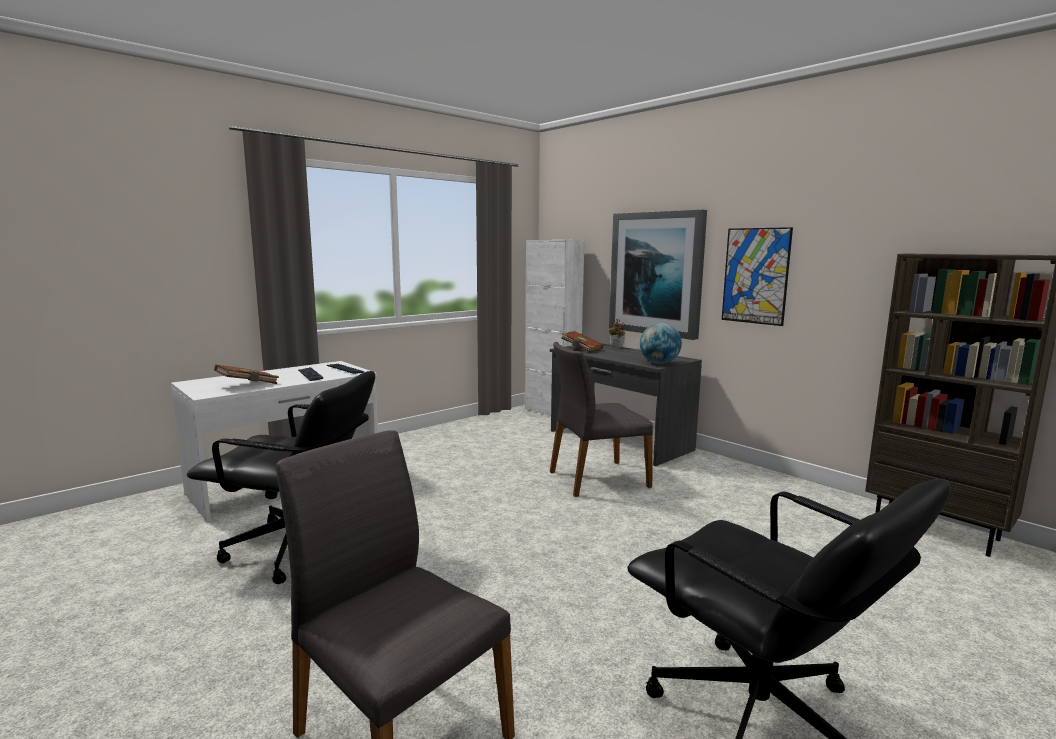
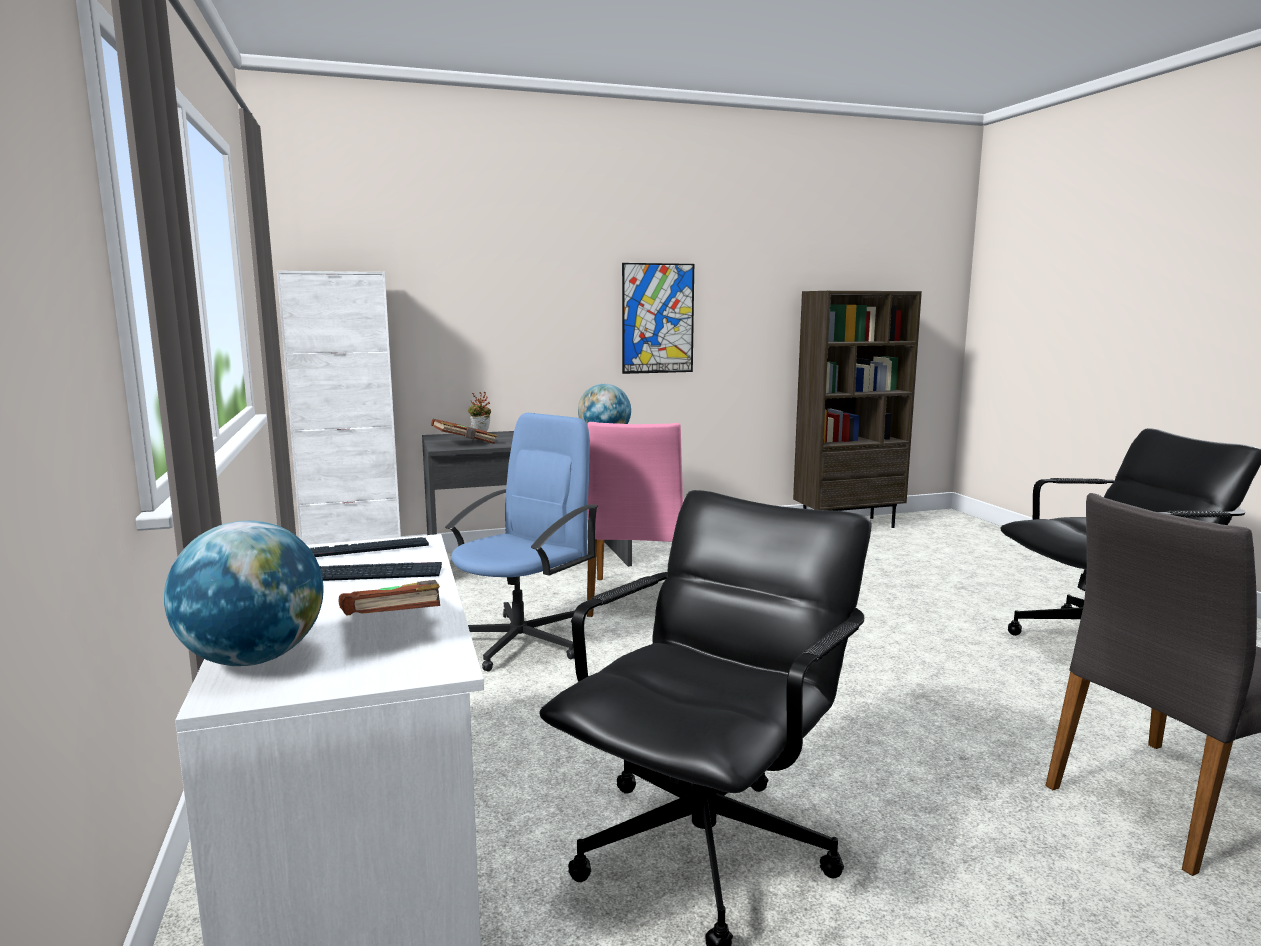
camera: 65 degrees left, 0 degrees up
(216, 379) = (254, 659): none -> globe
(497, 464) = (521, 641): none -> blue office chair
(597, 478) = (638, 598): grey chair -> pink chair
(656, 273) = (522, 322): picture -> none

